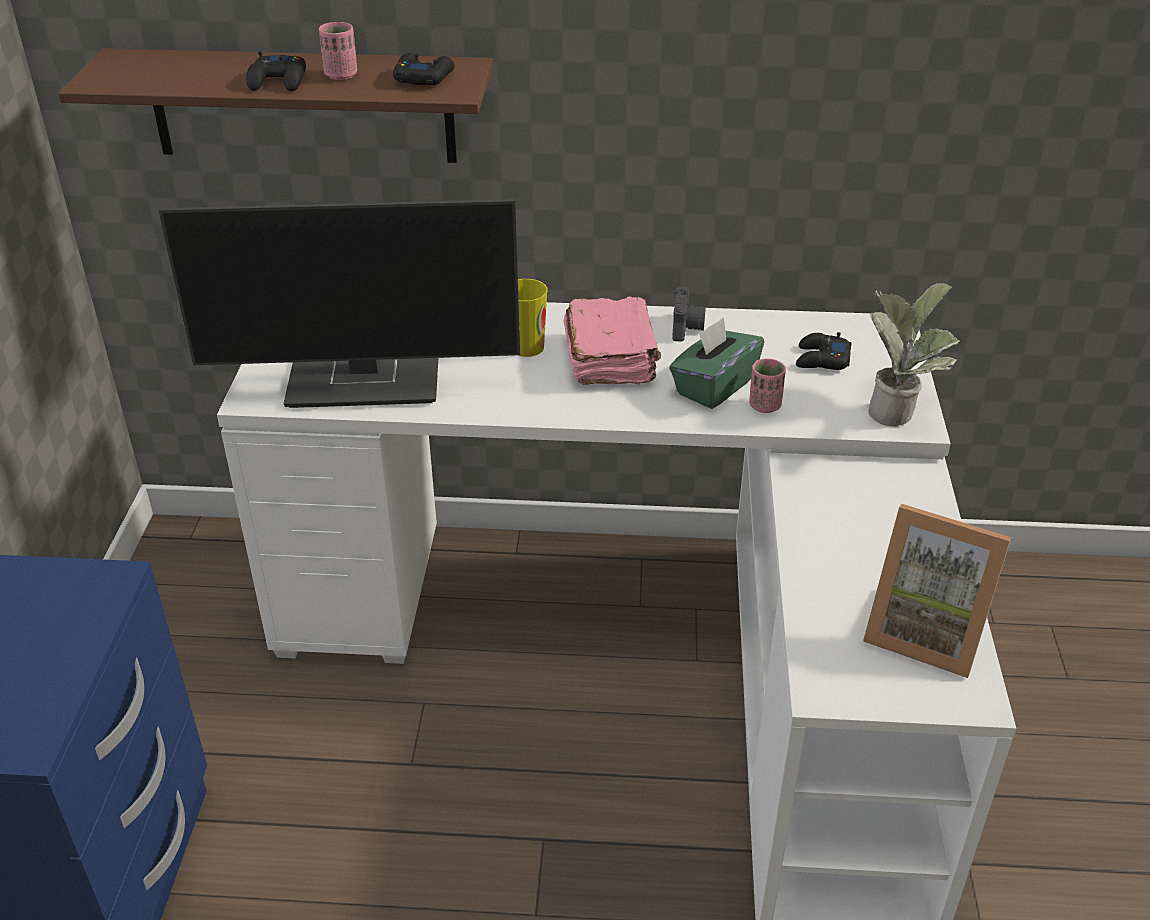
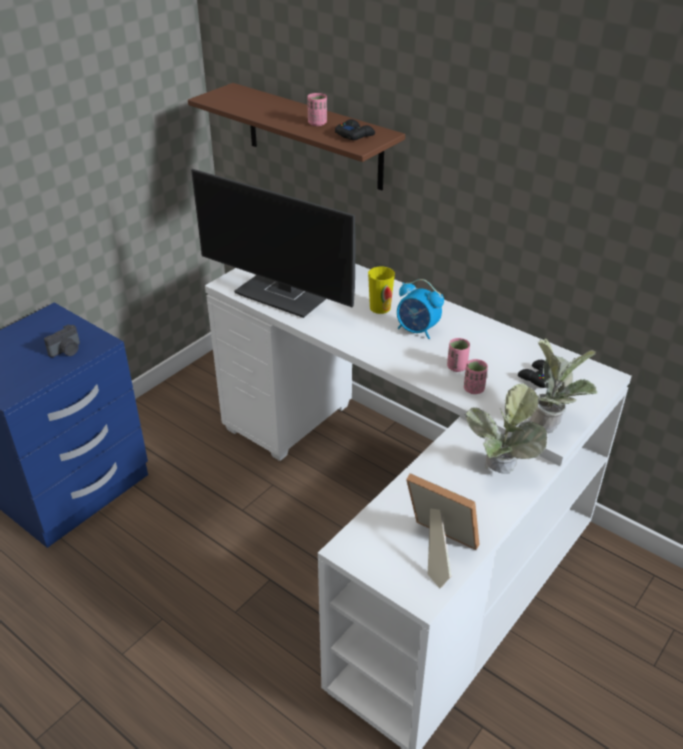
camera: 35 degrees right, 0 degrees up
(279, 81) = (285, 119): black game controller -> none
(611, 359) = (417, 330): pink book -> alarm clock
(687, 328) = (478, 330): camera -> camera (67, 351)
(713, 386) = (456, 367): green tissue box -> pink cup
(891, 503) = (498, 475): none -> potted plant
(925, 632) = (436, 550): picture frame -> picture frame turned 150 degrees clockwise

